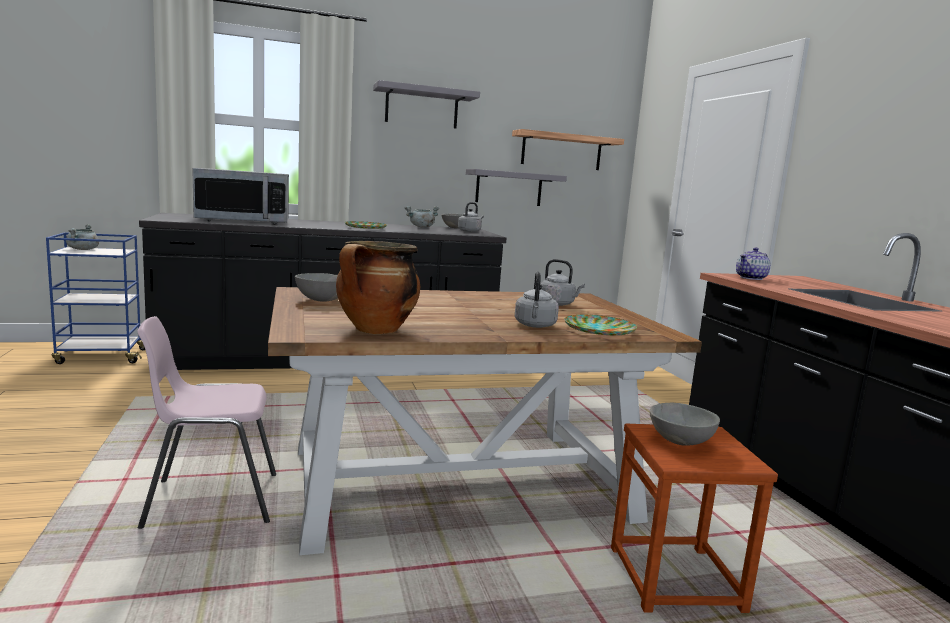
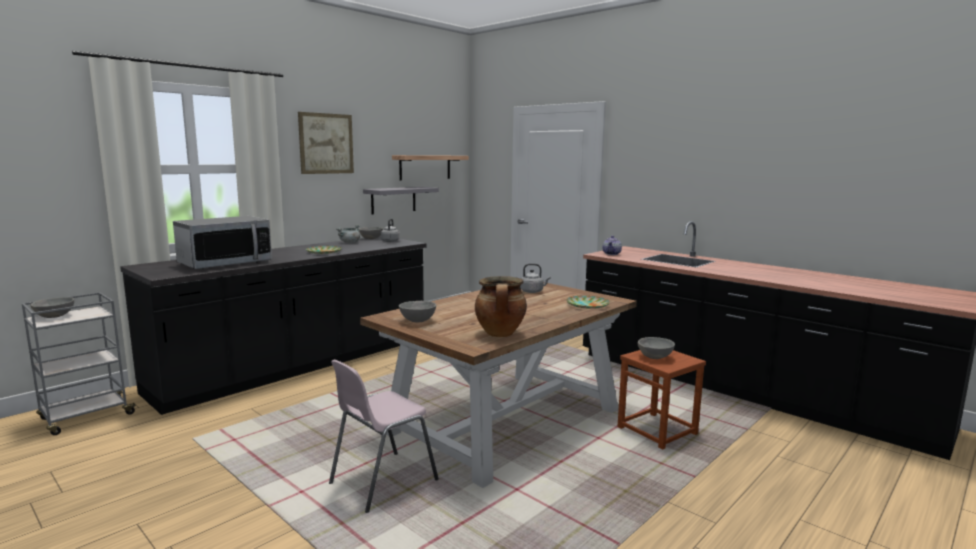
camera: 30 degrees left, 0 degrees up
(83, 249) = (55, 317): grey cooking pot -> grey bowl
(101, 356) = (85, 417): blue cart -> grey cart
(421, 107) = (326, 143): grey shelf -> picture
(535, 326) = (557, 310): grey kettle -> none

